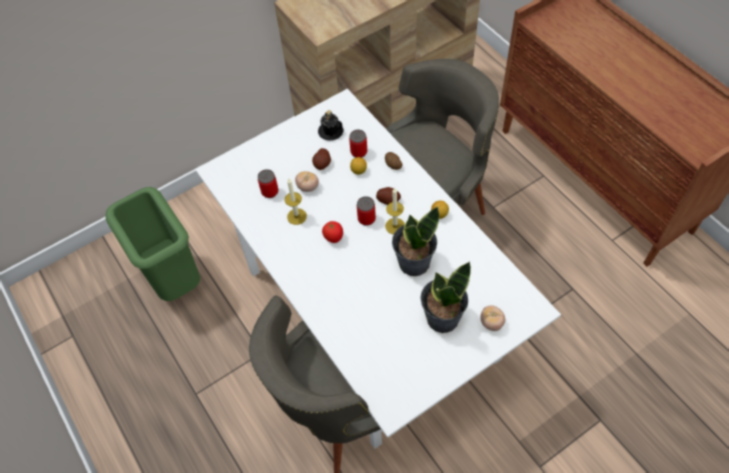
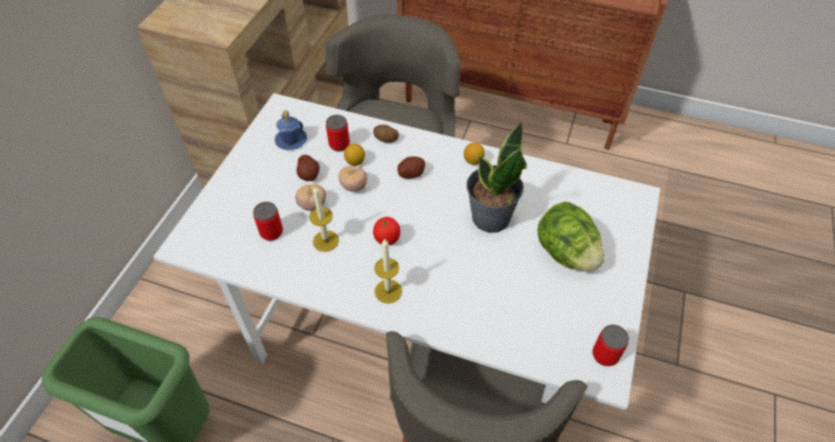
camera: 40 degrees left, 5 degrees down
(330, 132) = (291, 140): black mug -> blue mug
(366, 219) = (404, 202): can -> can (605, 355)
(395, 226) = (440, 194): candle -> candle (388, 291)
(442, 318) = (565, 253): potted plant -> lettuce
(491, 323) = (613, 230): tomato -> tomato (354, 186)

